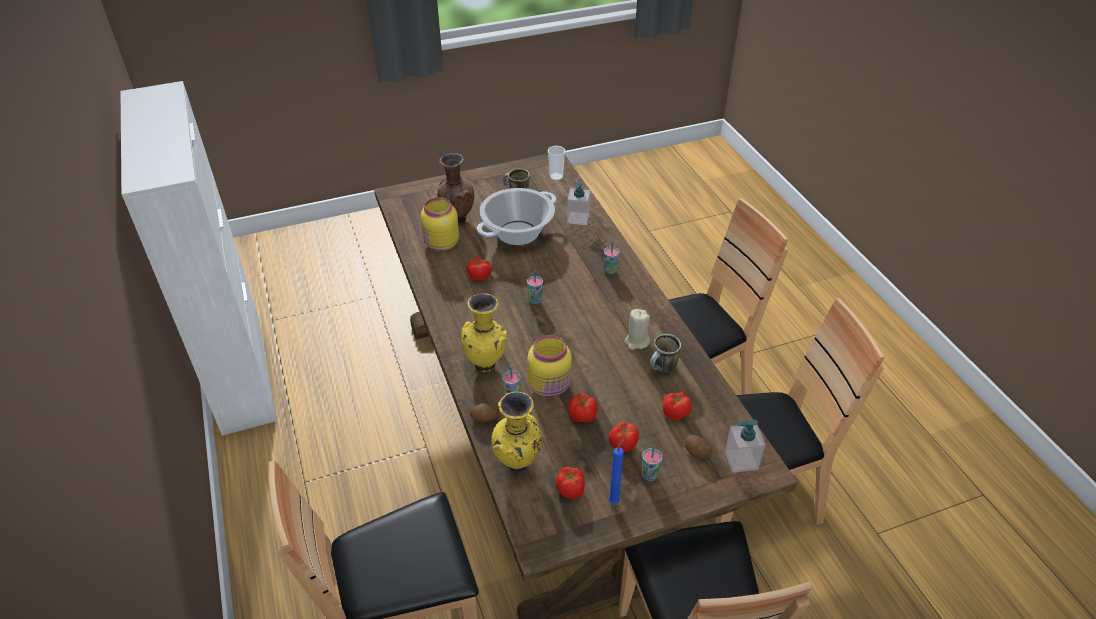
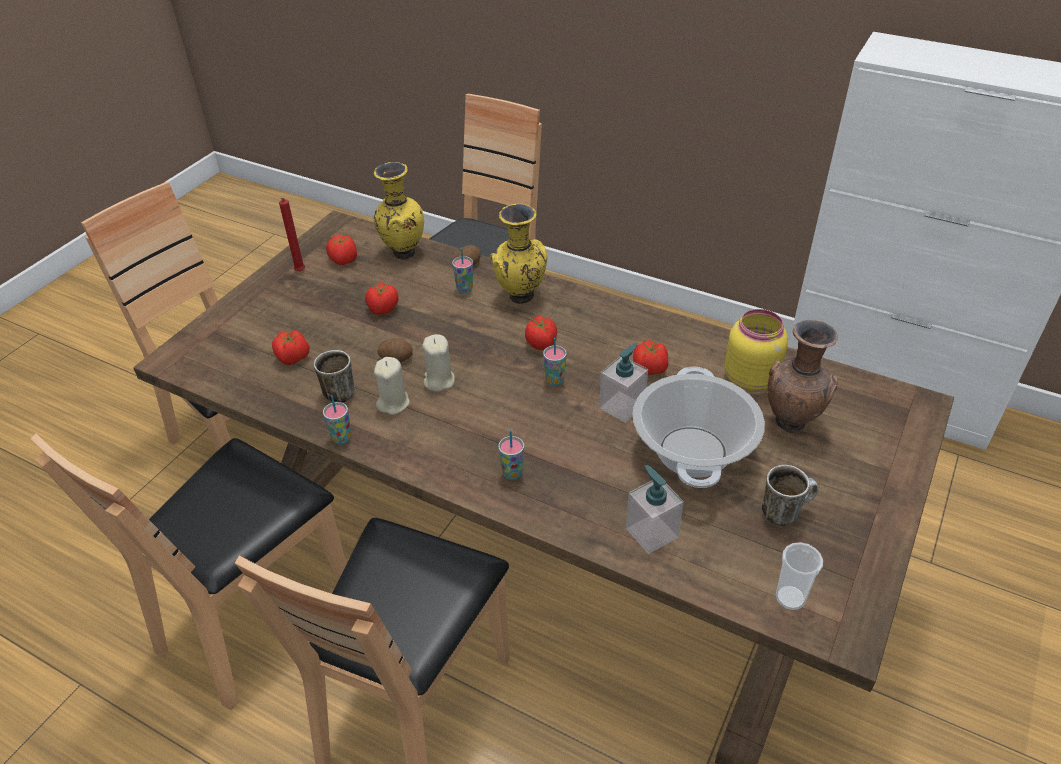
camera: 140 degrees right, 0 degrees up
(550, 386) = (439, 314): yellow jar -> none
(597, 339) = (439, 380): none -> beige candle
(615, 500) = (300, 272): blue candle -> red candle
(622, 444) = (325, 308): tomato -> tomato (541, 344)
(649, 475) = (282, 301): cup -> cup (342, 438)
(696, 452) = (250, 337): potato -> potato (396, 357)
(741, 460) = (200, 354): soap dispenser -> soap dispenser (622, 406)

